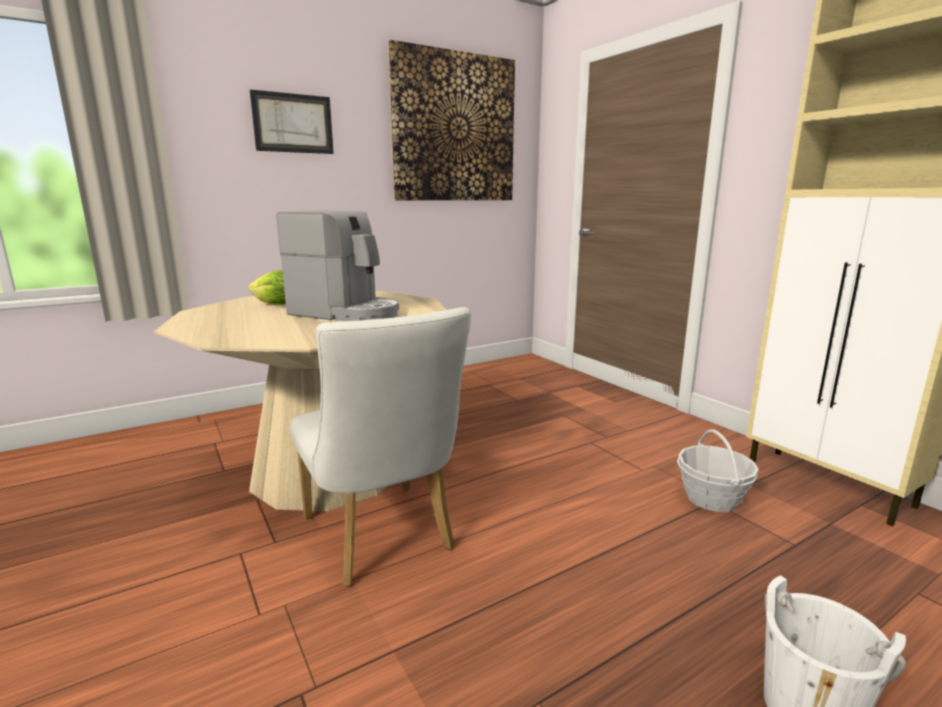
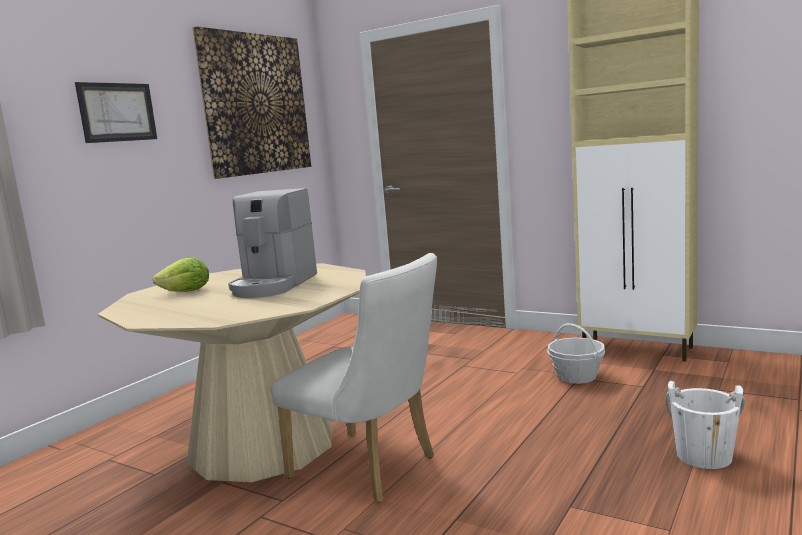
camera: 25 degrees left, 5 degrees down
(346, 313) = (273, 285): coffee machine -> coffee machine turned 105 degrees clockwise

